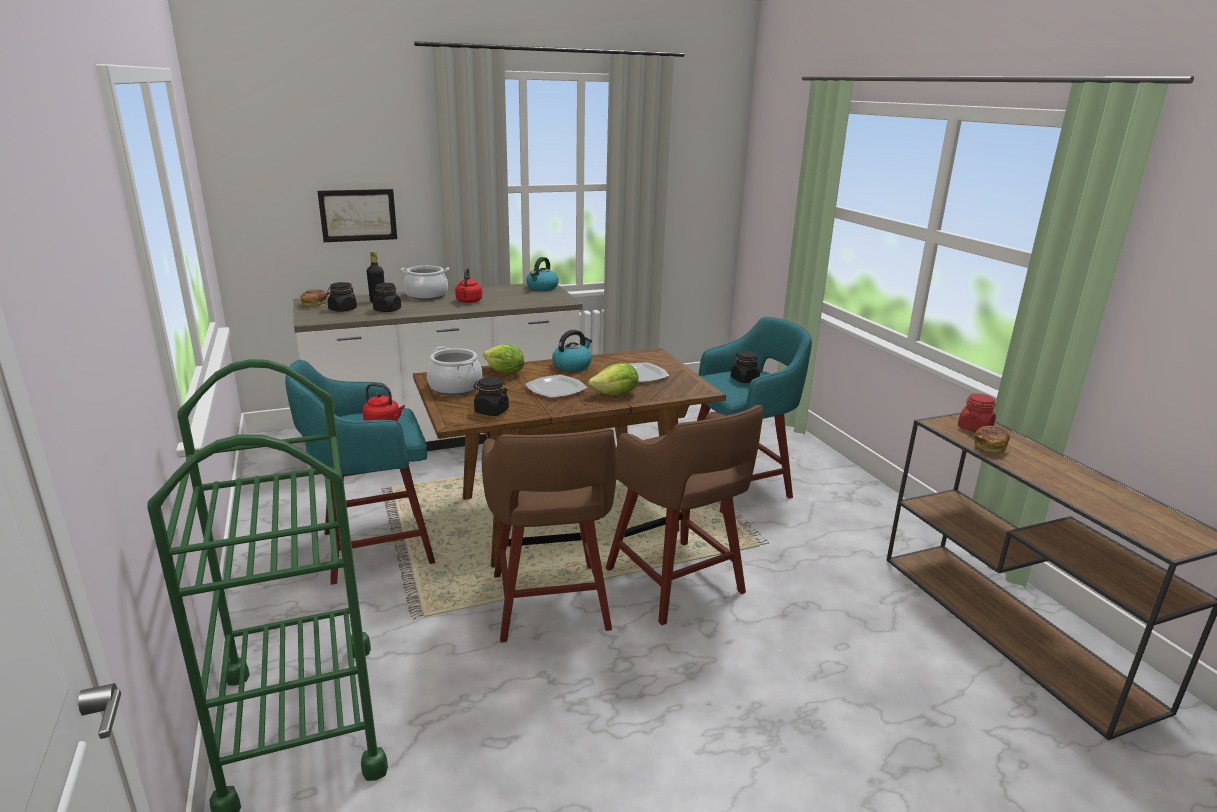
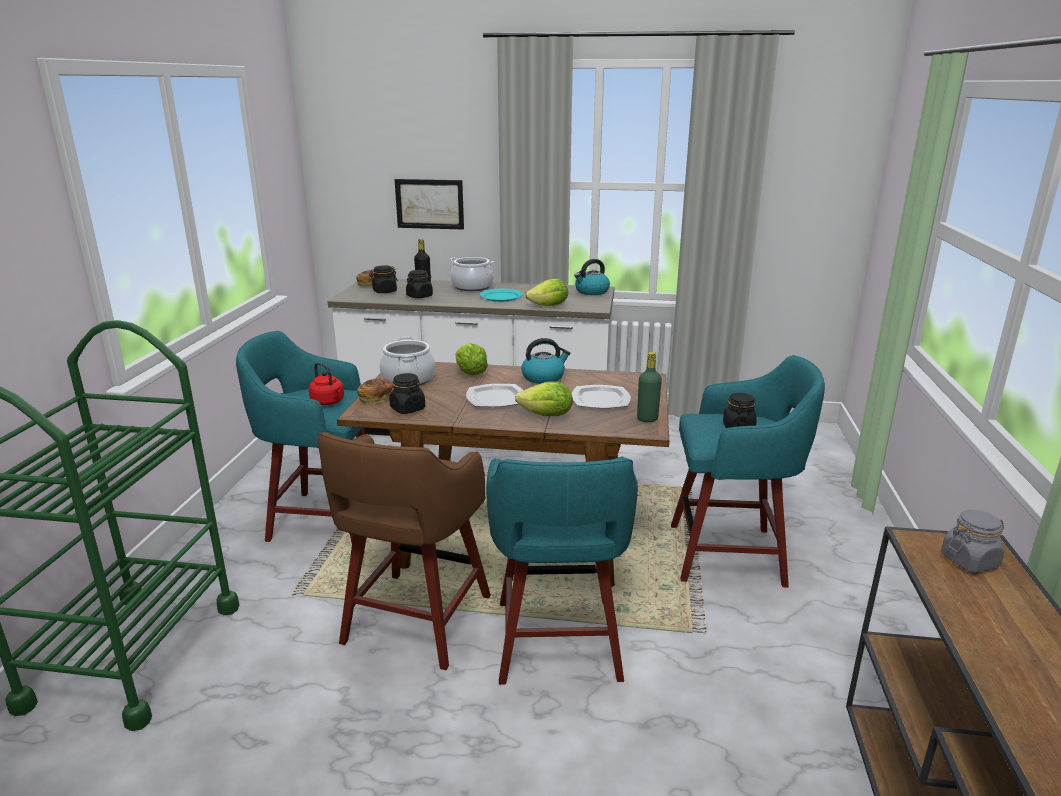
camera: 30 degrees right, 0 degrees up
(468, 301) = (501, 297): red kettle -> turquoise plate
(524, 304) = (549, 306): none -> lettuce
(676, 583) = (557, 644): brown stool -> turquoise stool
(692, 383) = (647, 419): none -> green bottle
(974, 428) = (969, 561): red jar -> grey jar
(990, 447) = (958, 595): bread -> bread (376, 398)

